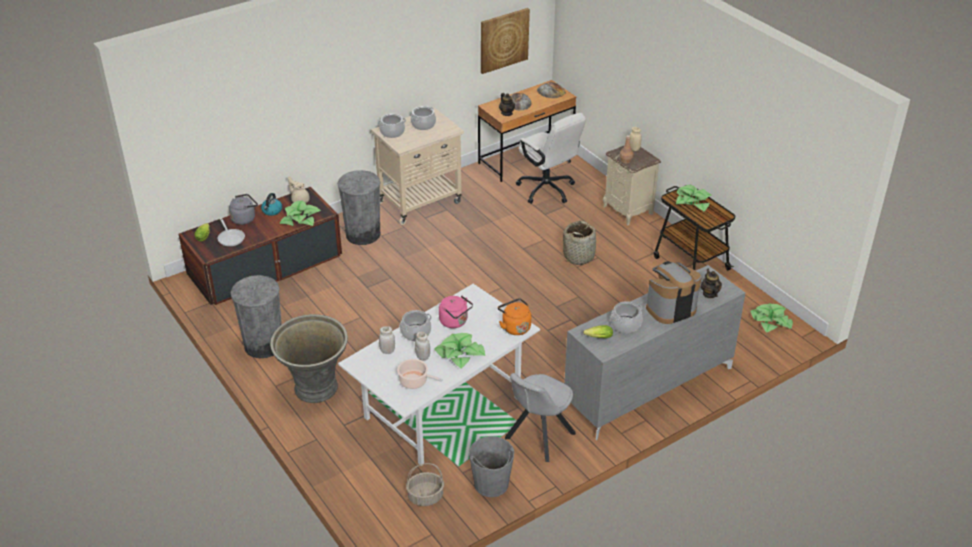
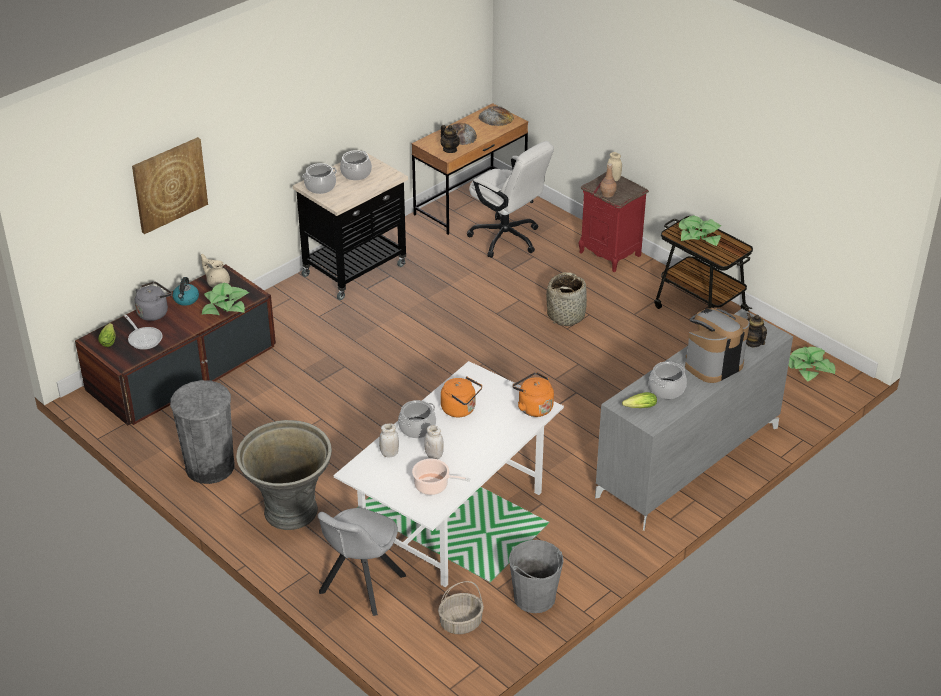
camera: 10 degrees left, 0 degrees up
(363, 234) = (295, 317): grey trash can -> none
(419, 202) = (354, 270): beige cart -> black cart
(455, 322) = (460, 409): pink kettle -> orange kettle
(460, 354) = (477, 447): potted plant -> none
(504, 40) = (437, 60): picture -> picture (169, 184)
(539, 437) = (575, 535): grey chair -> grey chair (361, 585)
(627, 211) = (609, 255): beige nightstand -> red nightstand

